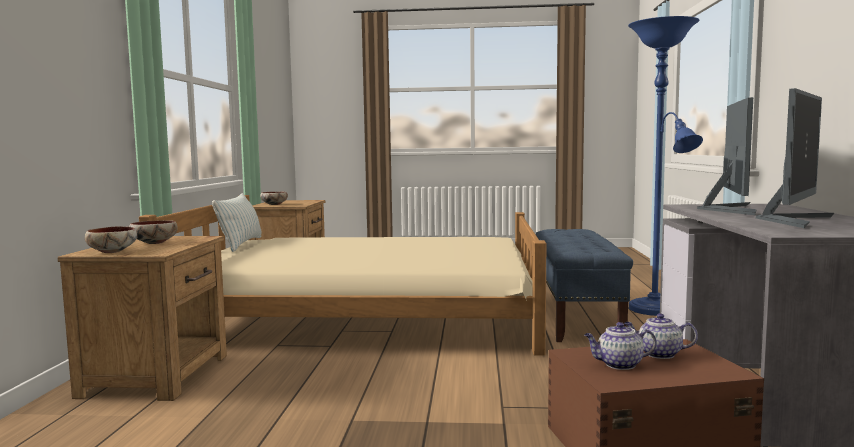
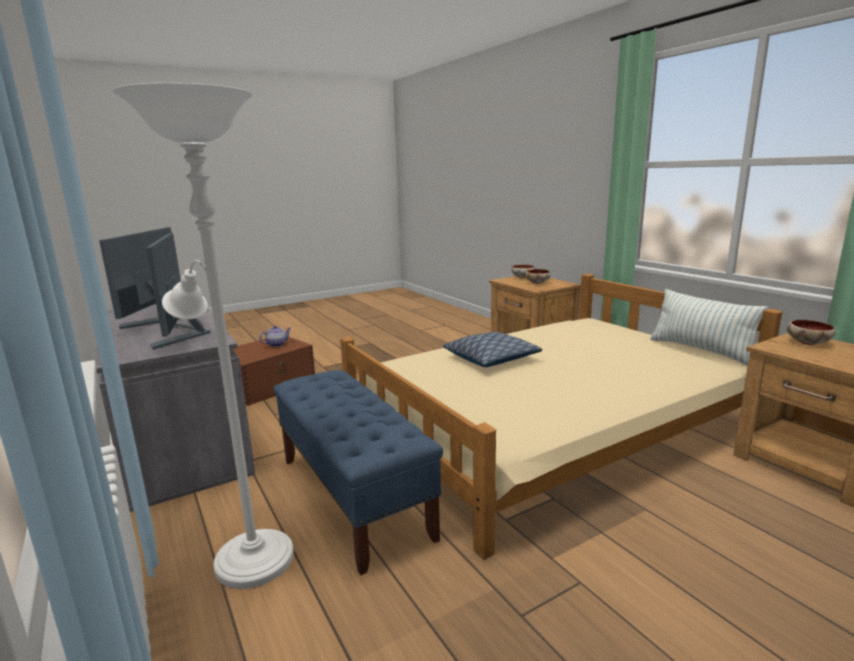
camera: 145 degrees right, 10 degrees up
(401, 257) = (491, 359): none -> pillow
(658, 311) = (249, 555): blue floor lamp -> white floor lamp
(658, 354) = (258, 353): teapot -> none

